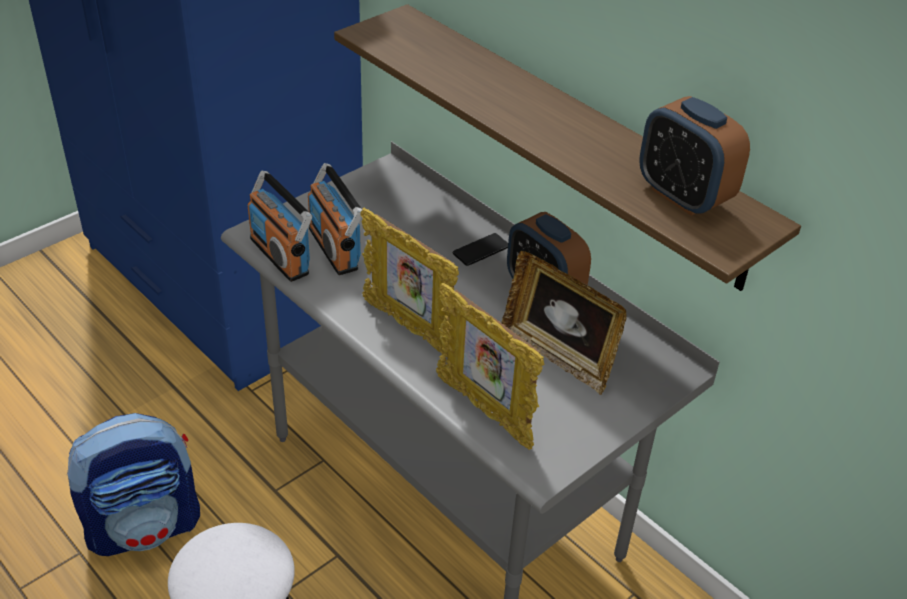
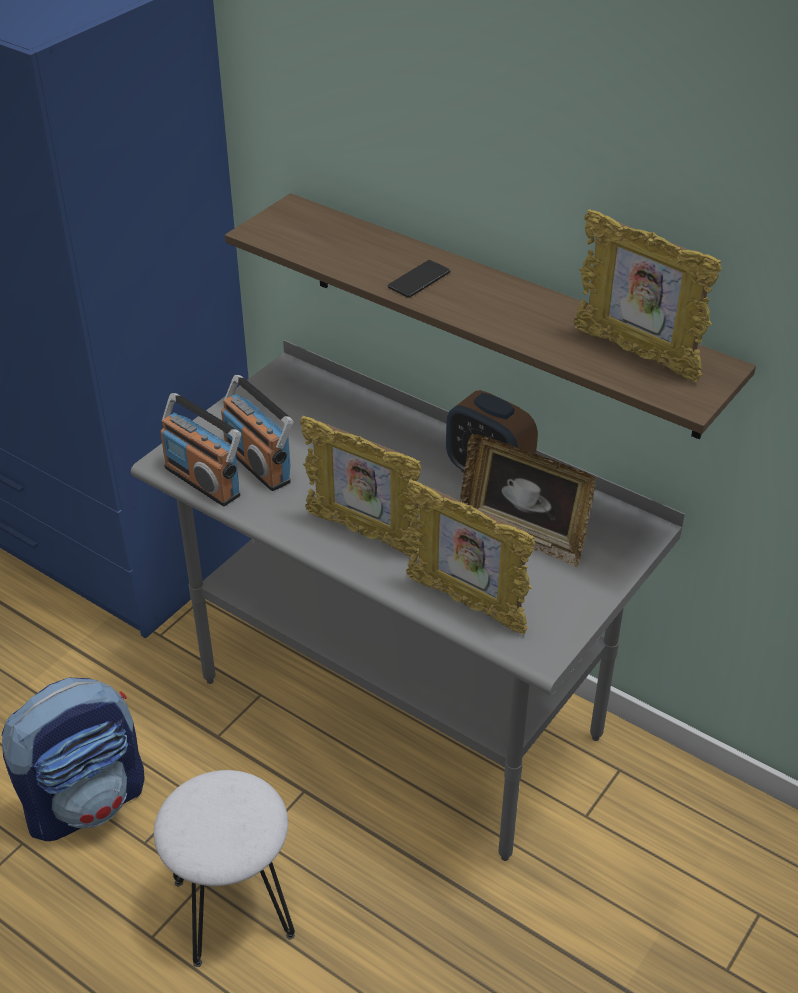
camera: 10 degrees left, 0 degrees up
(481, 250) = (411, 440): phone -> phone (419, 280)
(683, 196) = (636, 354): alarm clock -> picture frame

